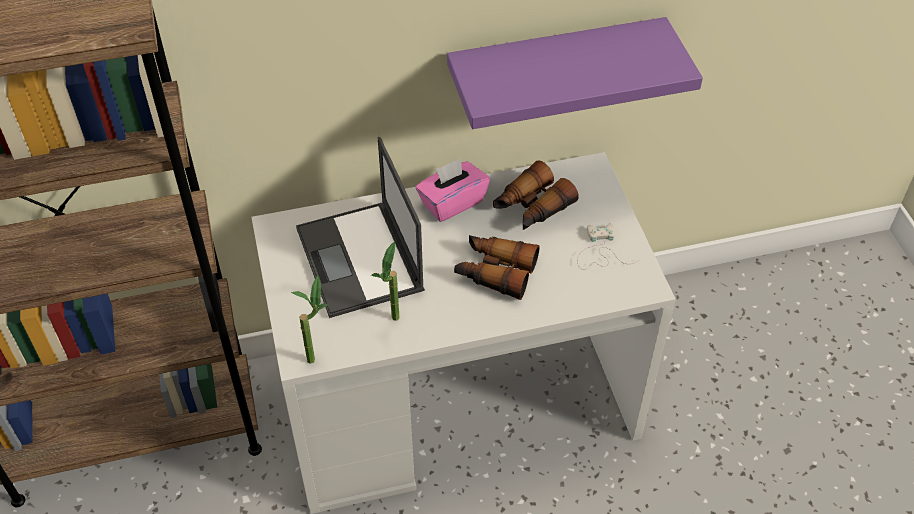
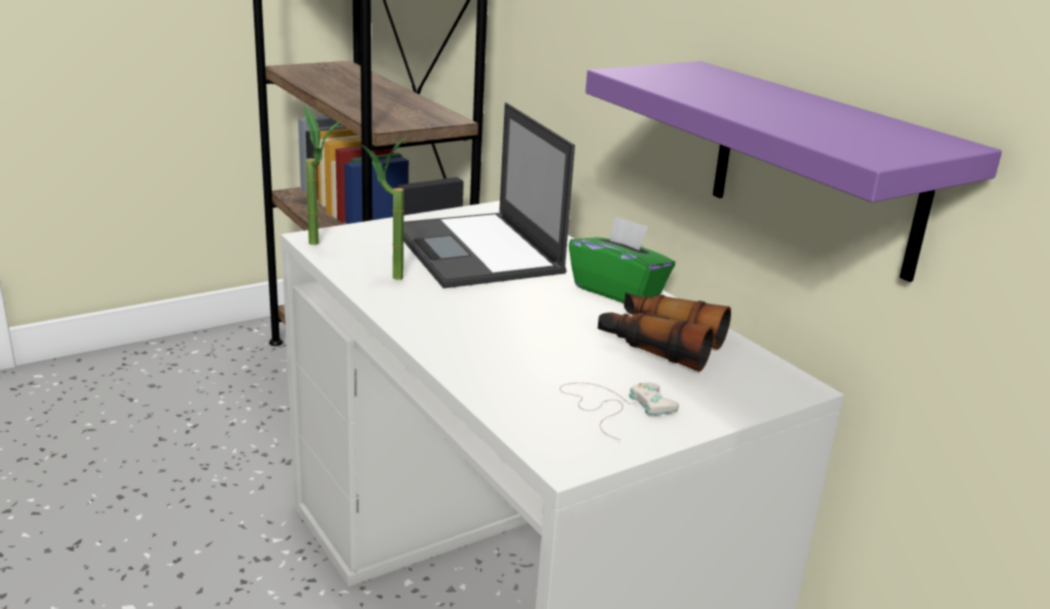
camera: 70 degrees right, 25 degrees down
(360, 260) = (478, 251): laptop -> laptop turned 75 degrees counterclockwise
(452, 202) = (618, 291): pink tissue box -> green tissue box
(495, 272) = (513, 329): binoculars -> none

